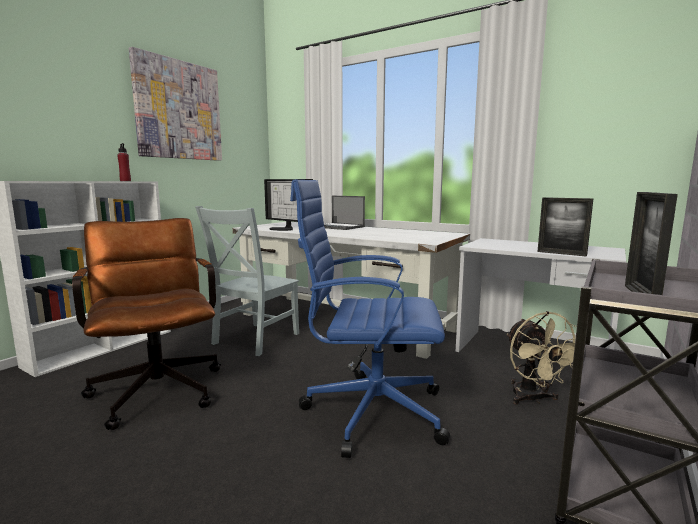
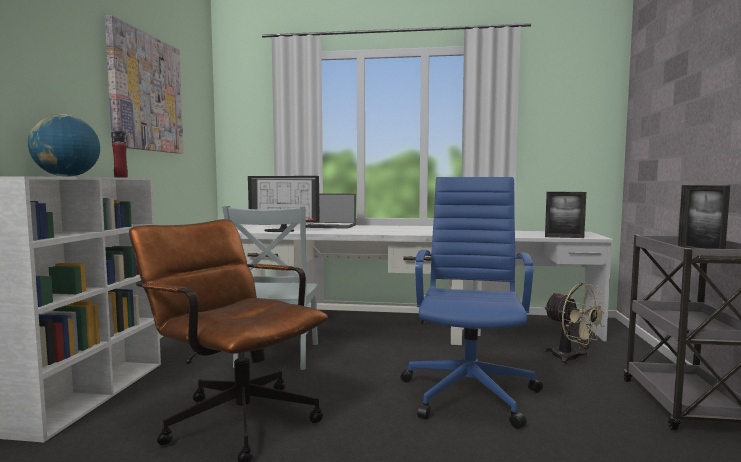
camera: 25 degrees left, 5 degrees down
(71, 180) = (66, 176): none -> globe
(370, 411) = (470, 392): blue office chair -> blue office chair turned 120 degrees clockwise

